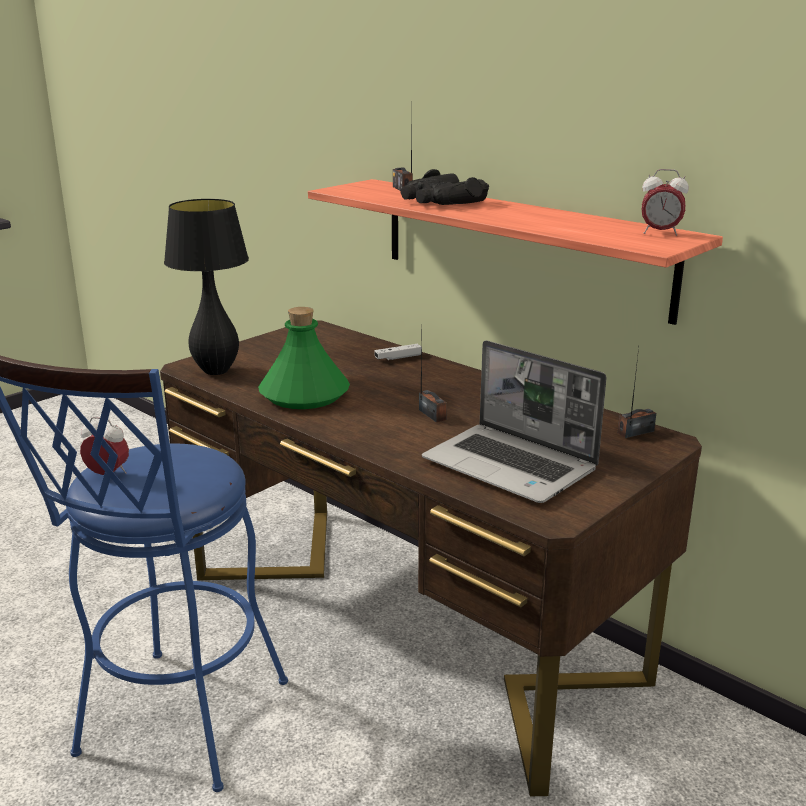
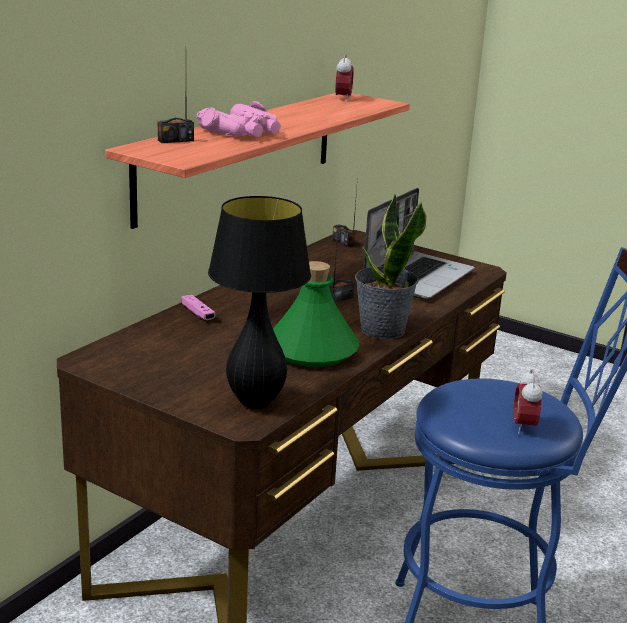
camera: 100 degrees left, 0 degrees up
(345, 428) = (382, 330): none -> potted plant
(398, 357) = (198, 313): white game controller -> pink game controller
(440, 201) = (243, 132): black binoculars -> pink binoculars

